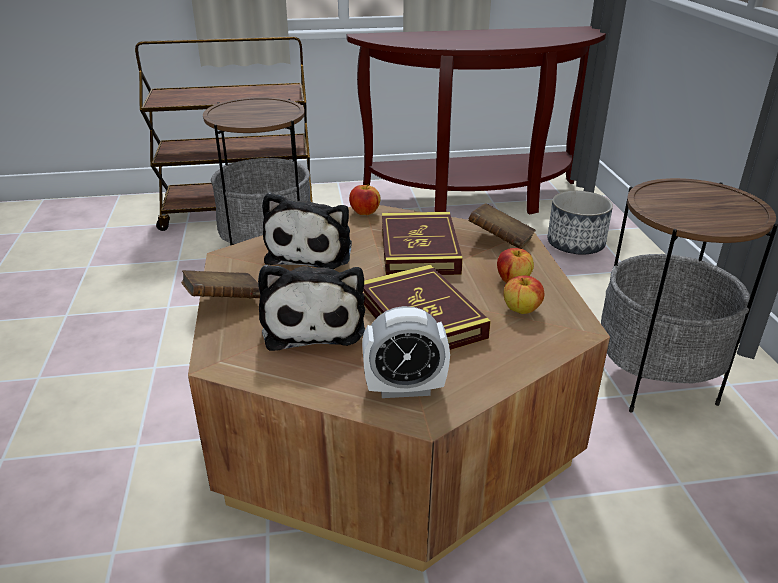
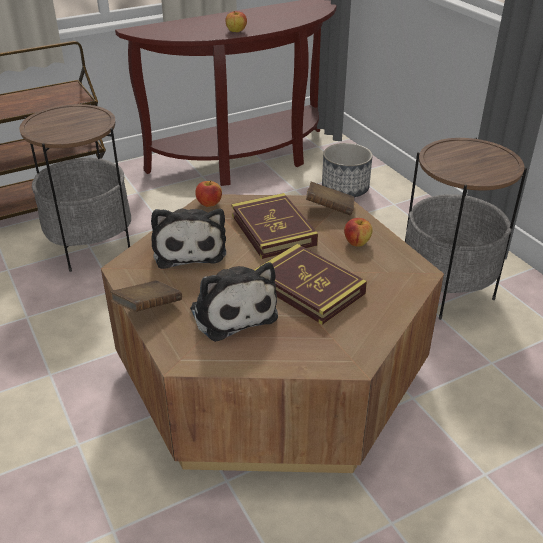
camera: 20 degrees left, 5 degrees up
(404, 388) = (330, 346): alarm clock -> none
(522, 310) = (376, 266): apple -> apple (236, 31)

